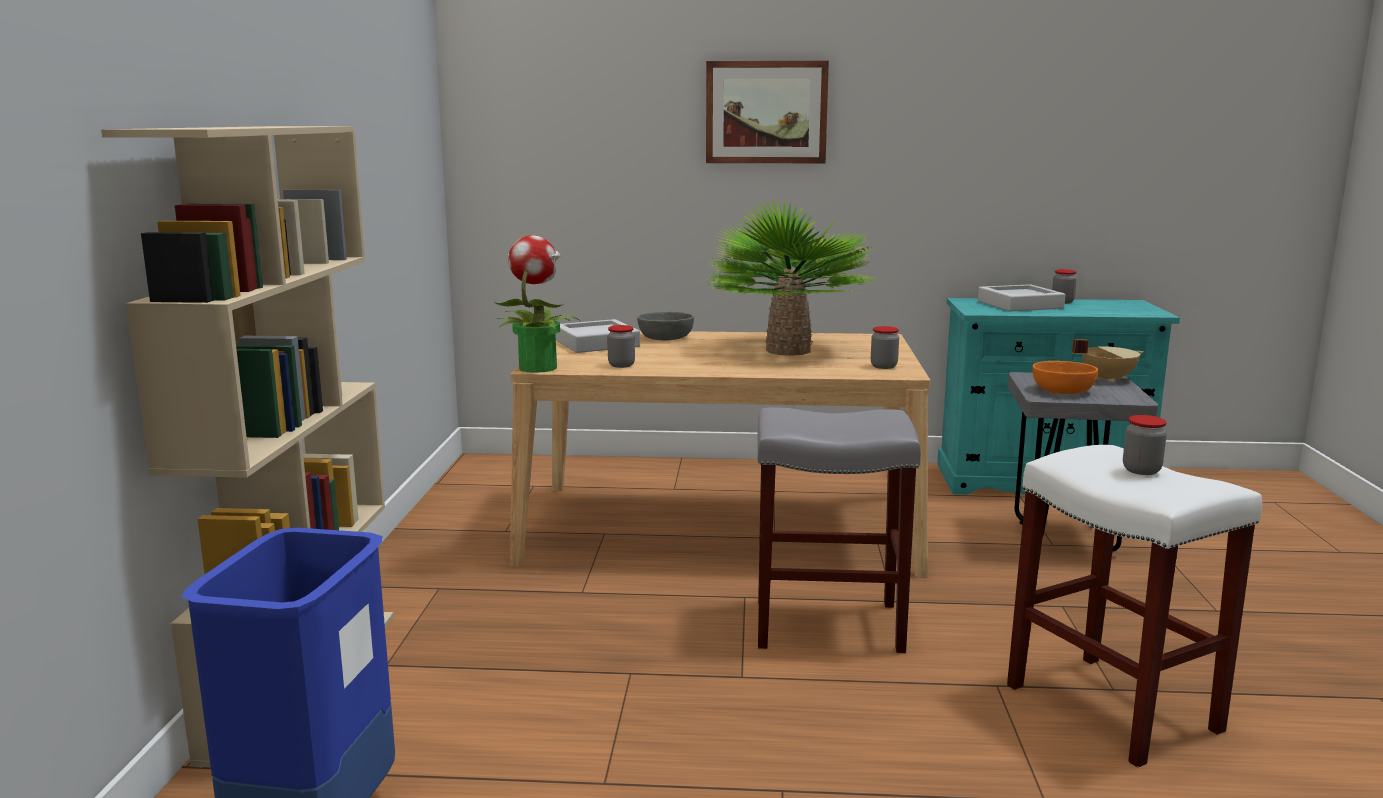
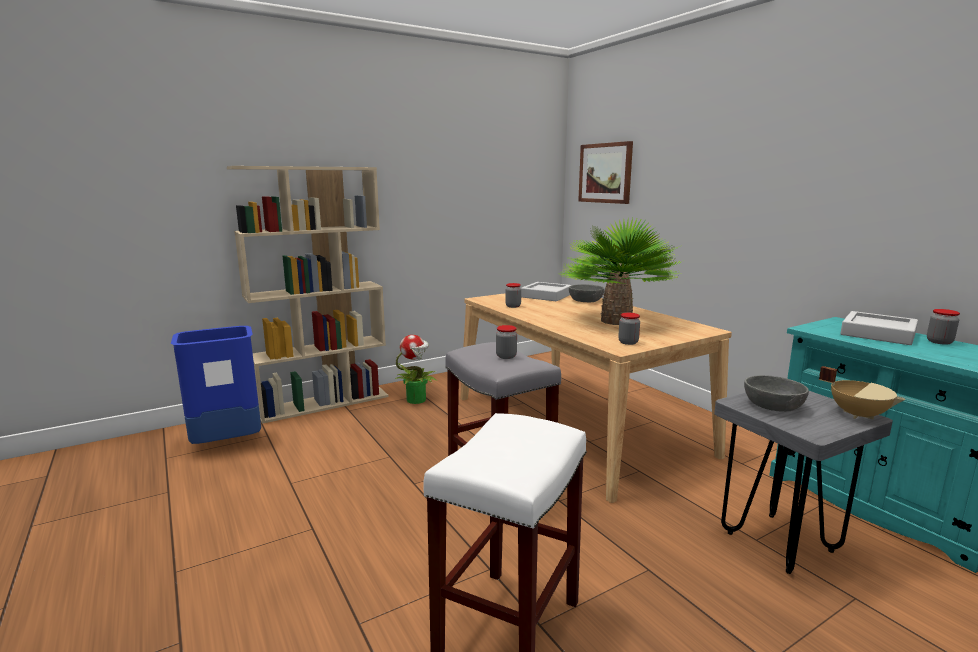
camera: 55 degrees right, 0 degrees up
(538, 367) = (481, 299): potted plant -> potted plant (417, 399)
(766, 112) = (716, 158): picture -> picture (605, 173)
(1062, 390) = (772, 405): orange bowl -> grey bowl
(1141, 470) = (514, 445): jar -> jar (506, 356)

